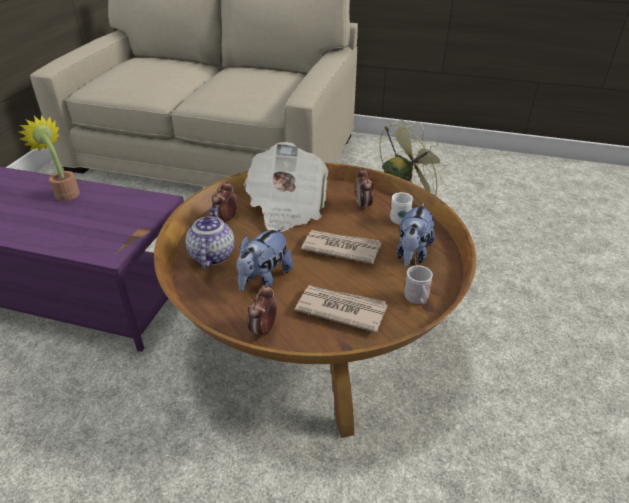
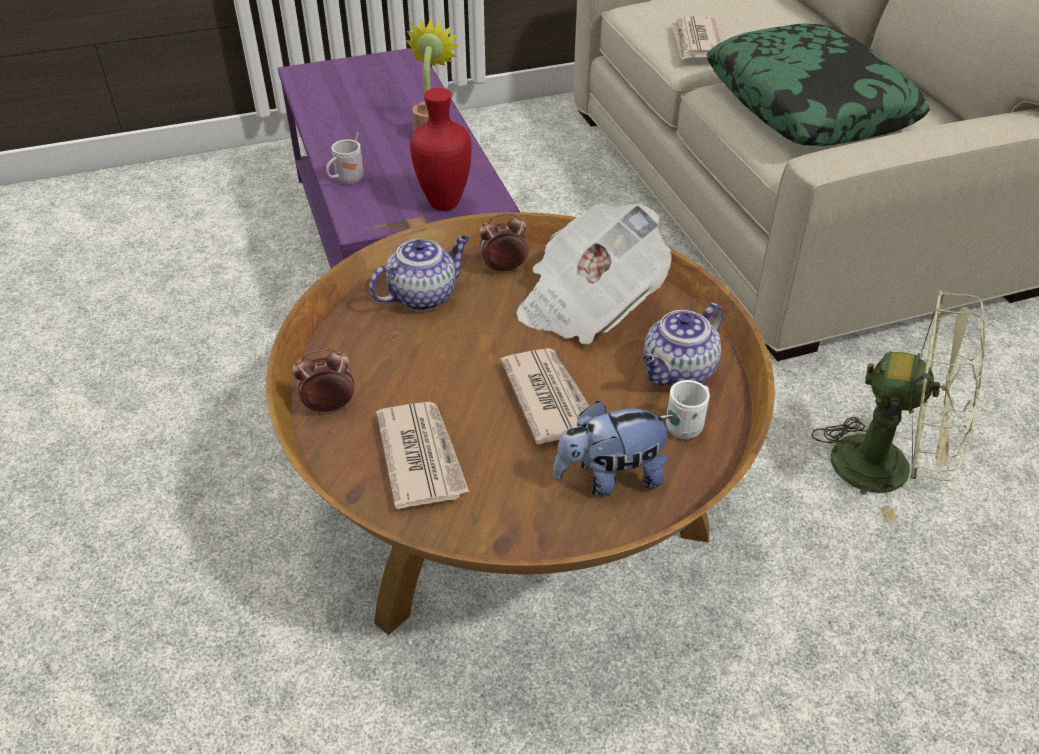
camera: 55 degrees right, 5 degrees up
(137, 217) = (442, 203): none -> red vase
(148, 88) = (695, 41): none -> newspaper
(240, 90) = (808, 105): none -> pillow
(264, 278) = (419, 360): plush toy -> none
(363, 205) = (678, 373): alarm clock -> teapot
(417, 300) = (506, 526): white mug -> white mug (346, 180)

